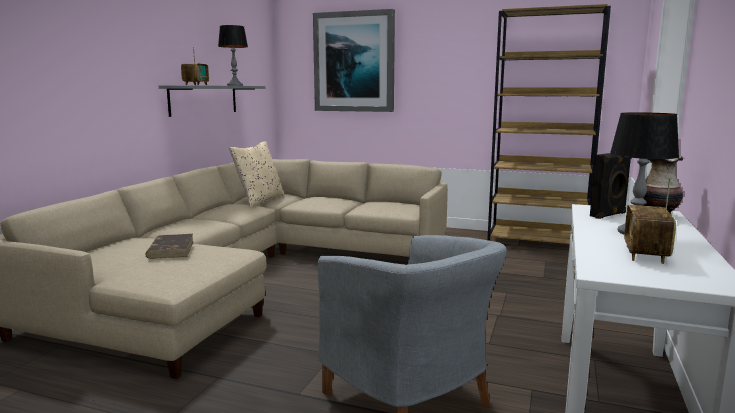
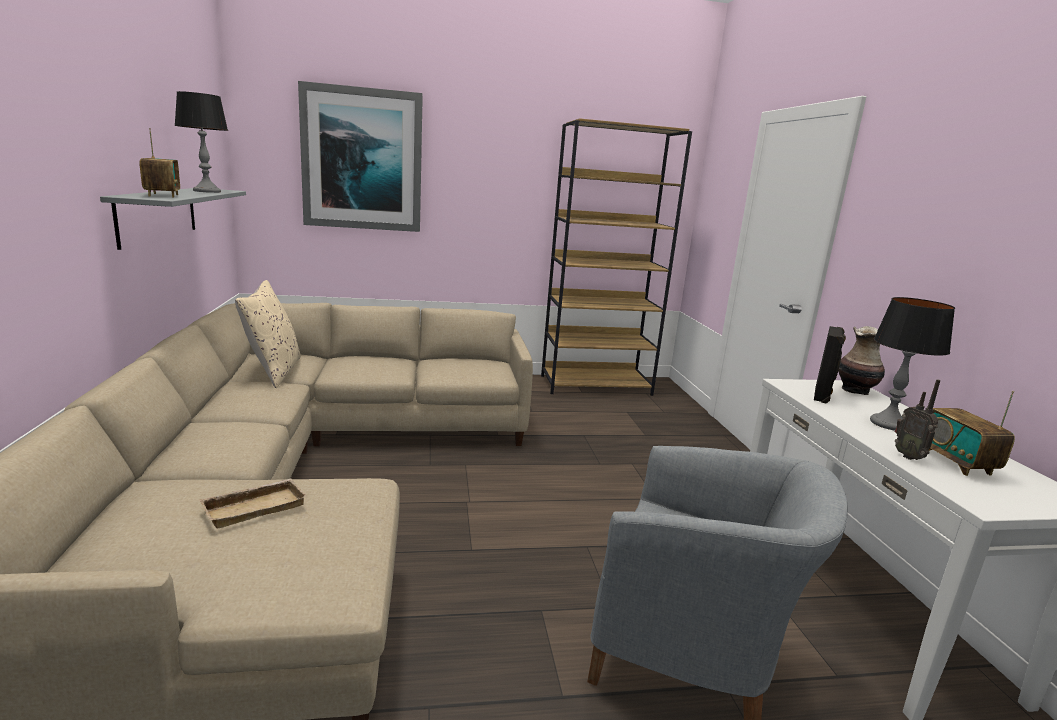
camera: 30 degrees left, 5 degrees up
(171, 249) = (255, 507): brown book -> beige tray
(600, 247) = (909, 456): none -> radio

